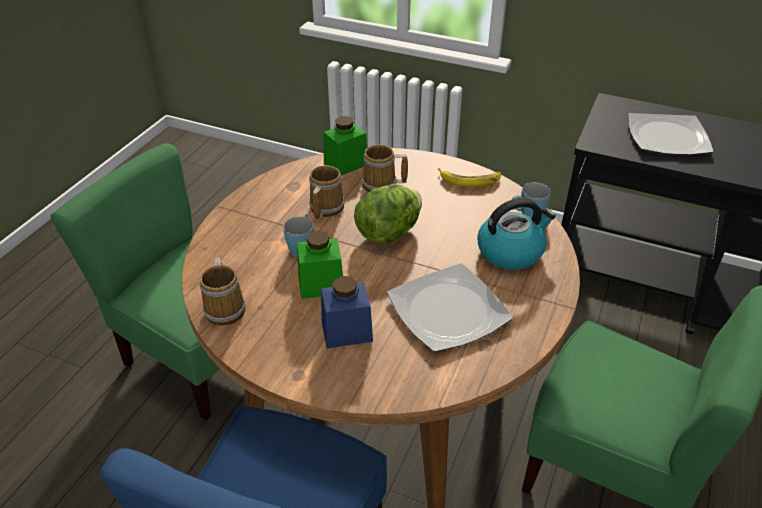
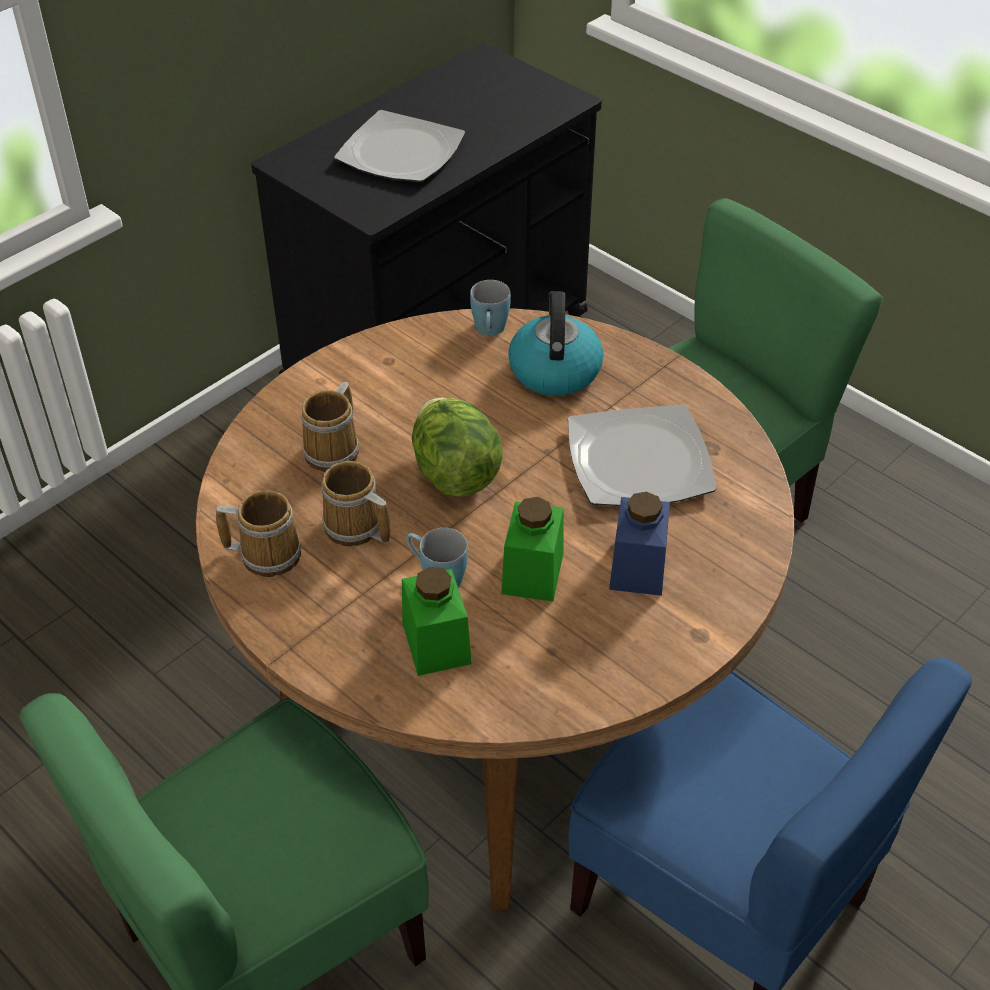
camera: 70 degrees left, 5 degrees up
(226, 308) = (537, 691): mug -> mug (267, 553)
(346, 164) = (250, 476): green jar -> green jar (436, 643)
(470, 180) = (379, 356): banana -> none

